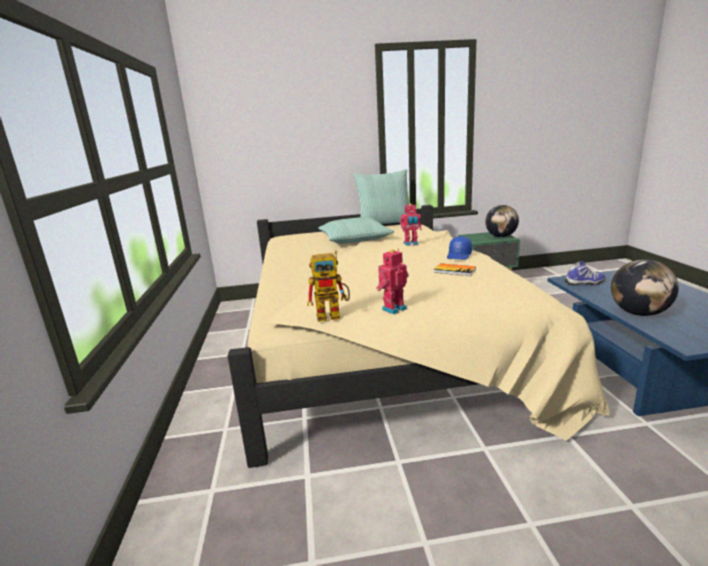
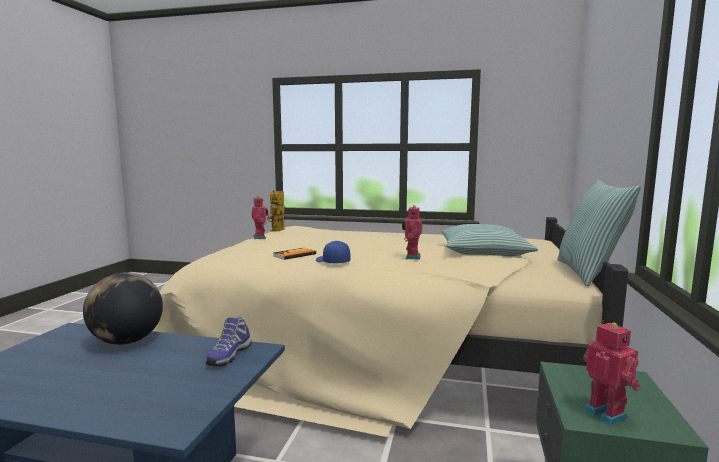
camera: 110 degrees right, 10 degrees down
(501, 236) = (607, 413): globe -> toy robot

